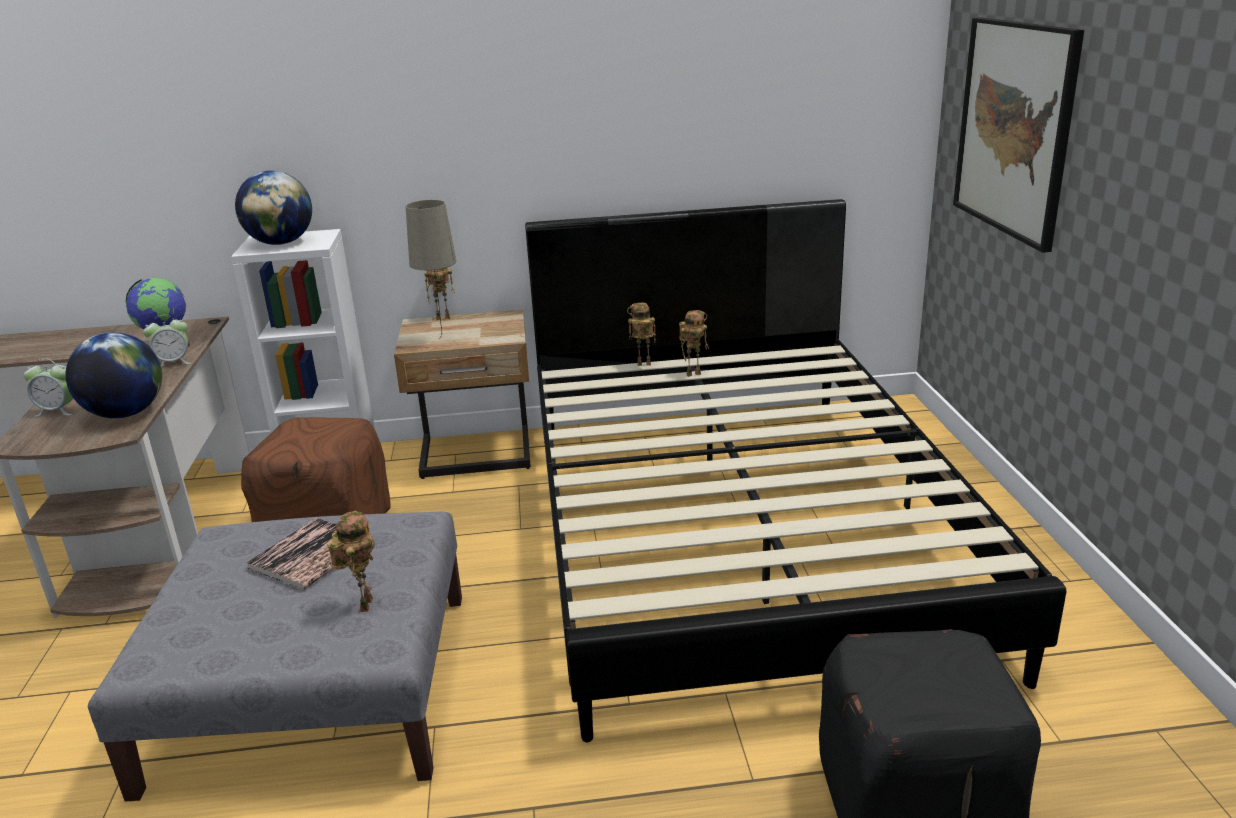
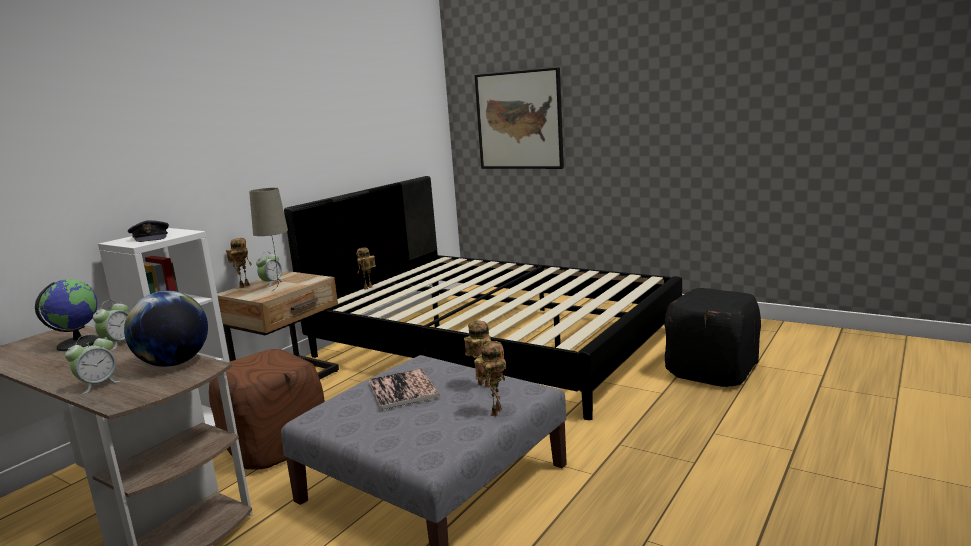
camera: 50 degrees left, 10 degrees down
(281, 243) = (150, 238): globe -> grey cap
(467, 325) = (271, 283): none -> alarm clock
(694, 373) = (403, 282): toy robot -> toy robot (495, 411)

